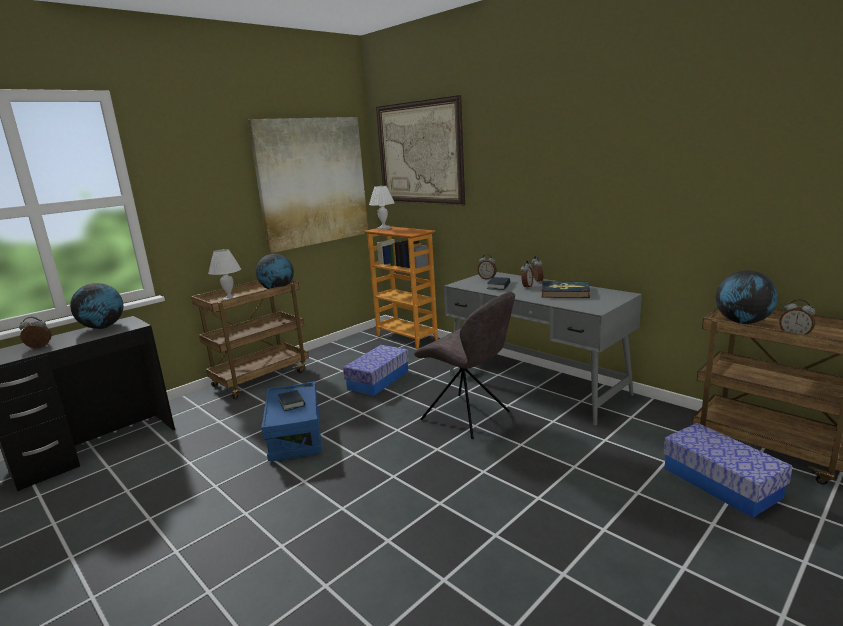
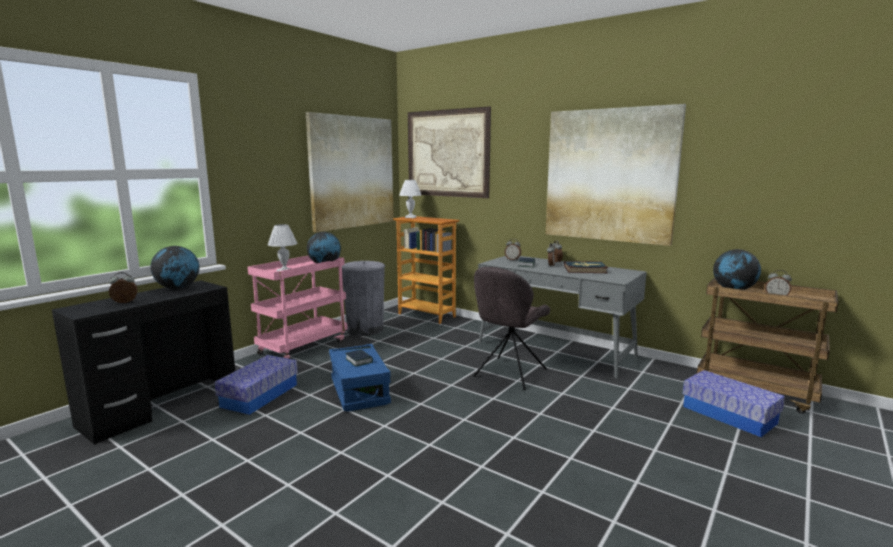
camera: 10 degrees left, 5 degrees down
(261, 378) = (303, 347): brown cart -> pink cart
(333, 356) = (365, 329): none -> grey trash can
(378, 380) = (416, 347): storage box -> storage box (260, 395)
(468, 417) = (508, 374): grey chair -> grey chair turned 90 degrees clockwise
(596, 175) = (609, 175): none -> picture

